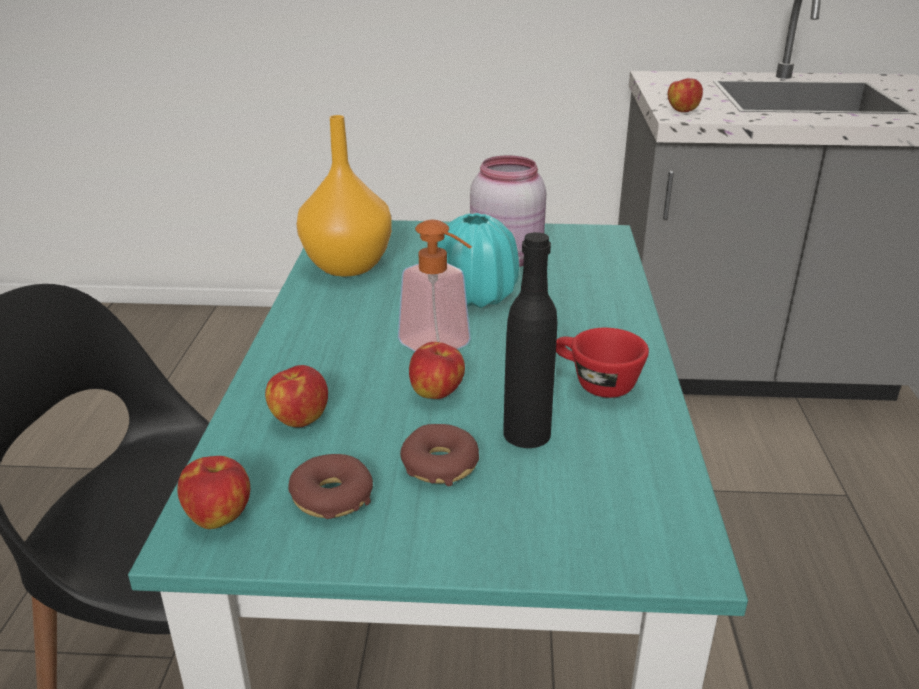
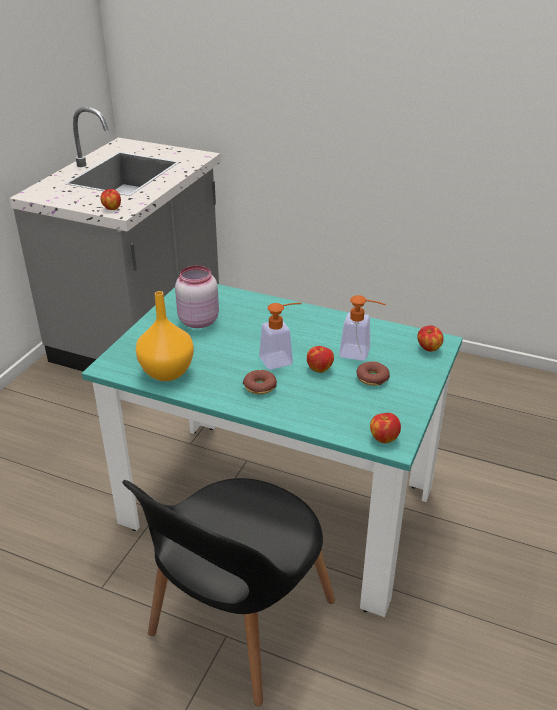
camera: 70 degrees left, 5 degrees up
(299, 419) = (321, 409): apple -> apple (428, 348)
(332, 497) = (382, 408): donut -> donut (260, 387)
(475, 296) = (235, 339): turquoise vase -> none
(526, 433) = (360, 353): black bottle -> soap dispenser
(595, 383) = (333, 329): red cup -> none

